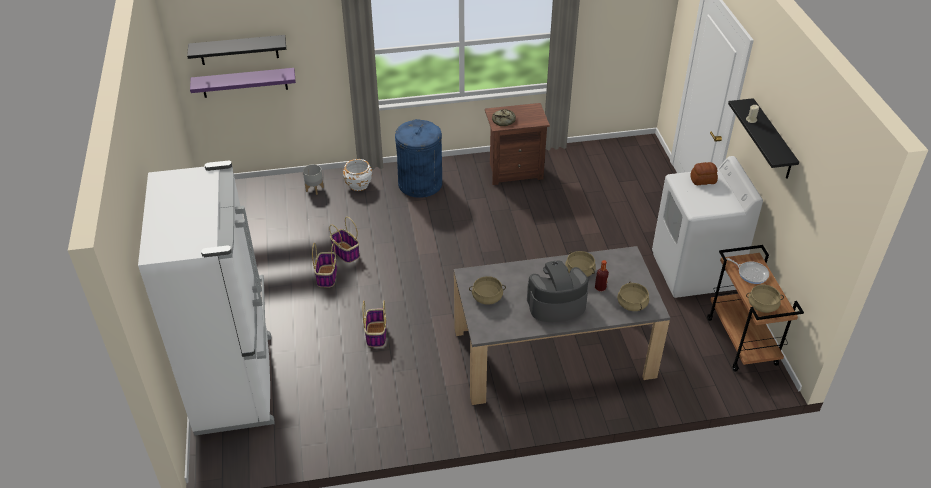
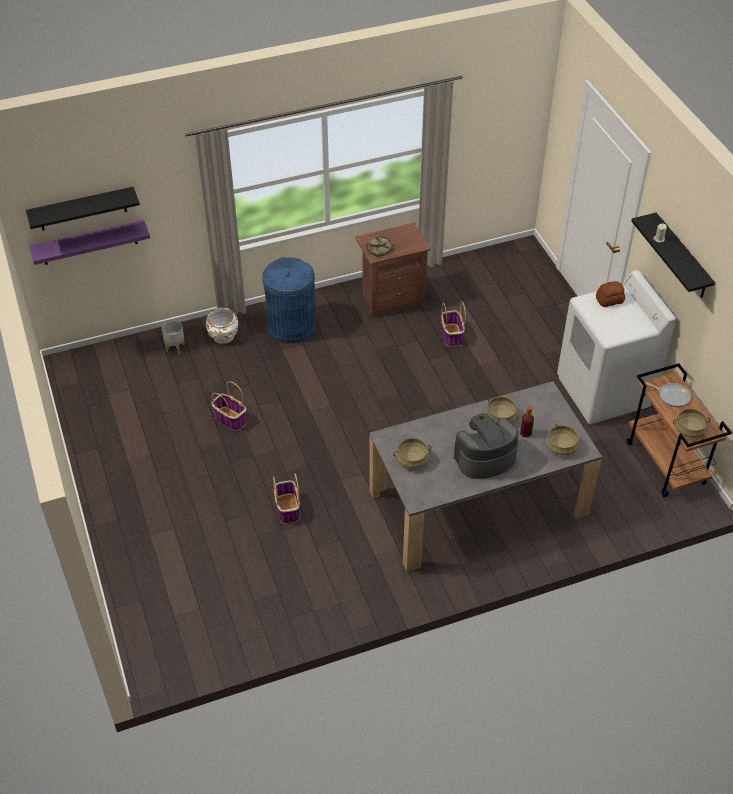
camera: 10 degrees left, 5 degrees up
(237, 382) = (151, 584): white fridge -> none
(327, 276) = (216, 449): basket -> basket (451, 335)

